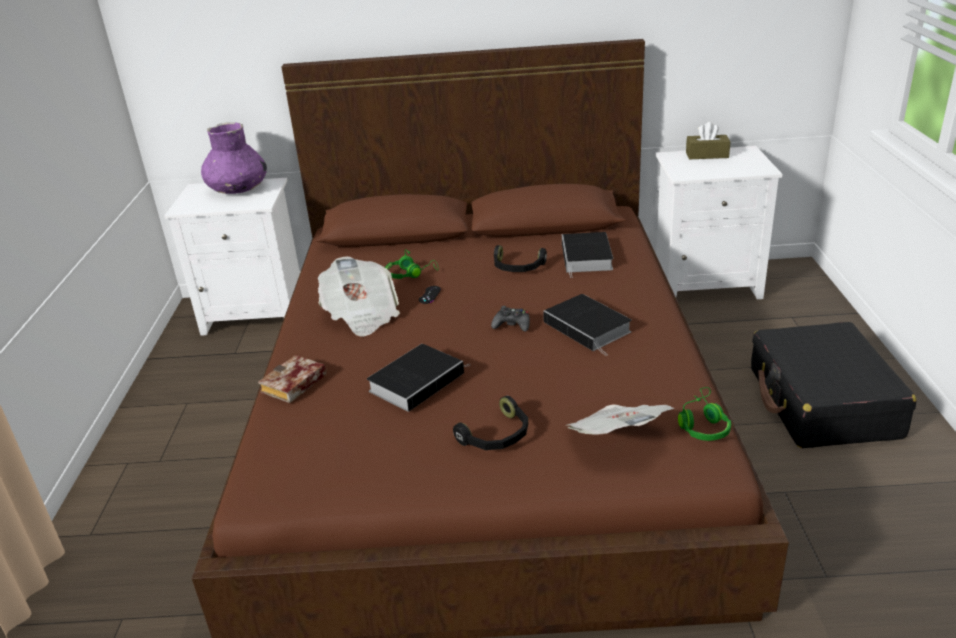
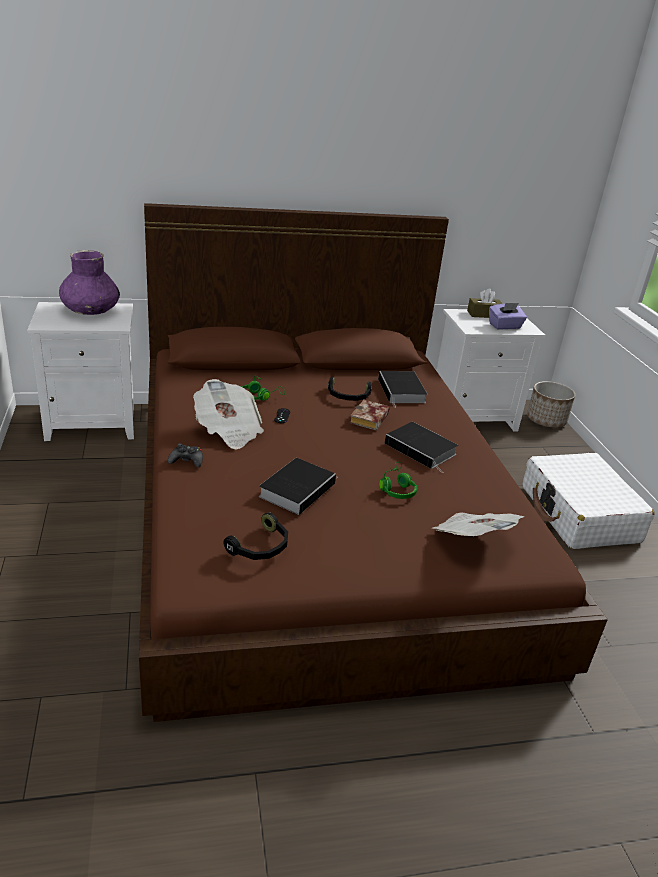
camera: 15 degrees left, 0 degrees up
(293, 386) = (188, 490): book -> book (370, 420)
(497, 436) = (377, 536): black headphones -> black headphones (261, 547)
(512, 325) = (360, 444): black game controller -> black game controller (187, 460)
(703, 424) = (532, 529): green headphones -> green headphones (396, 488)
(729, 167) = (505, 326): none -> purple tissue box
(806, 283) = (546, 420): none -> planter
(822, 403) = (579, 514): black suitcase -> white suitcase

